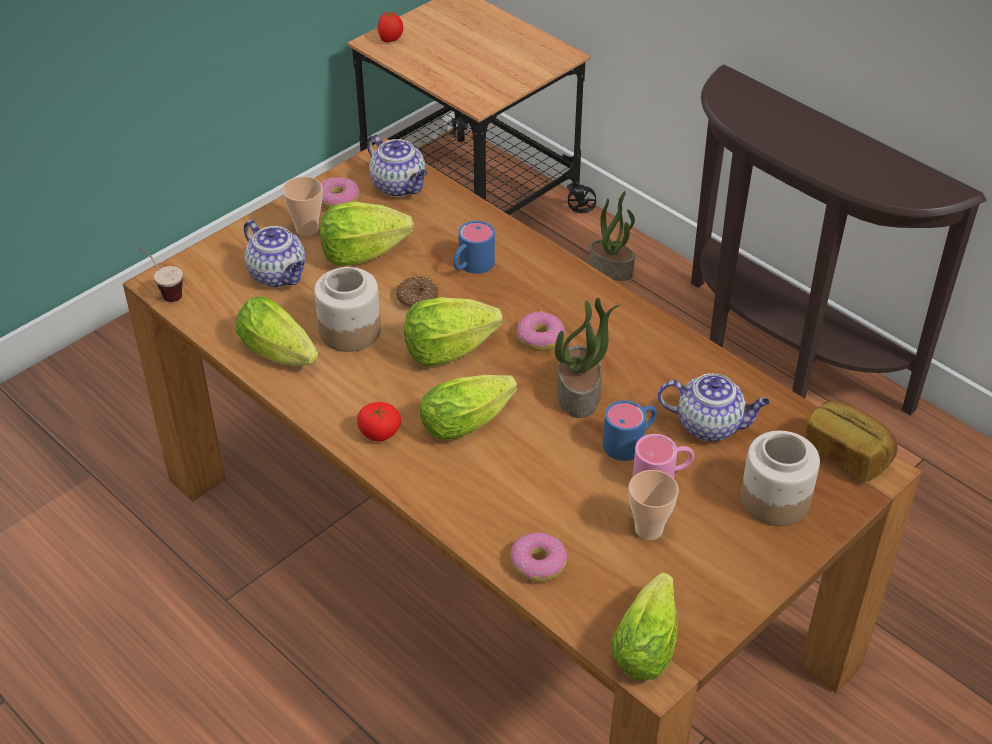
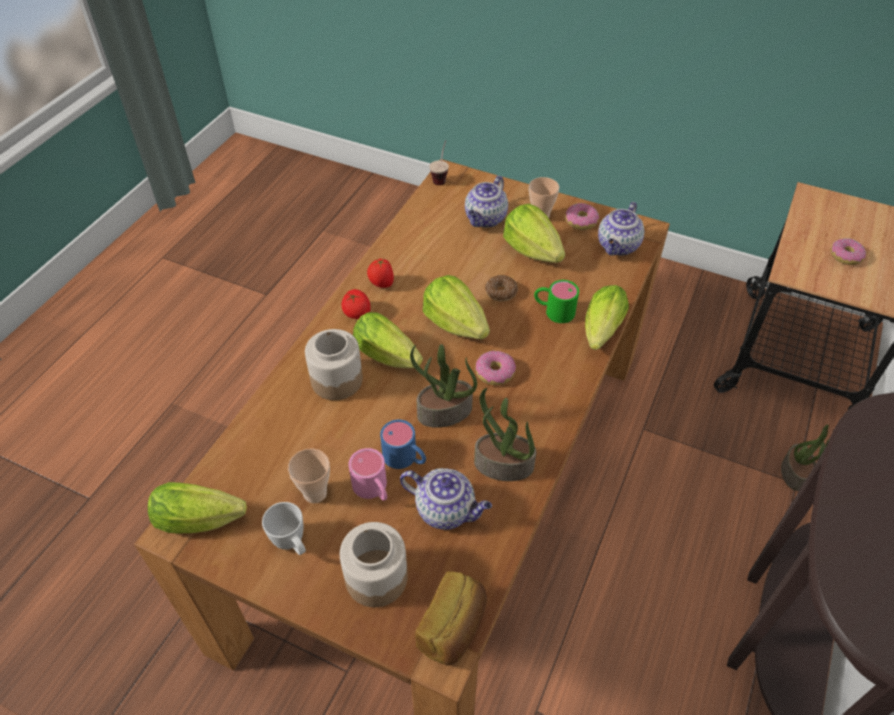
camera: 70 degrees right, 5 degrees up
(281, 353) = (411, 244): lettuce -> lettuce (601, 332)
(349, 331) = (449, 268): jar -> jar (336, 380)
(391, 40) = (822, 202): tomato -> tomato (381, 284)
(471, 266) = (553, 311): blue mug -> green mug
(538, 563) = (262, 433): donut -> donut (845, 256)
(670, 368) = (503, 466): none -> potted plant
(710, 425) = (446, 510): teapot -> teapot turned 60 degrees counterclockwise
(710, 562) = (292, 544): none -> white mug

